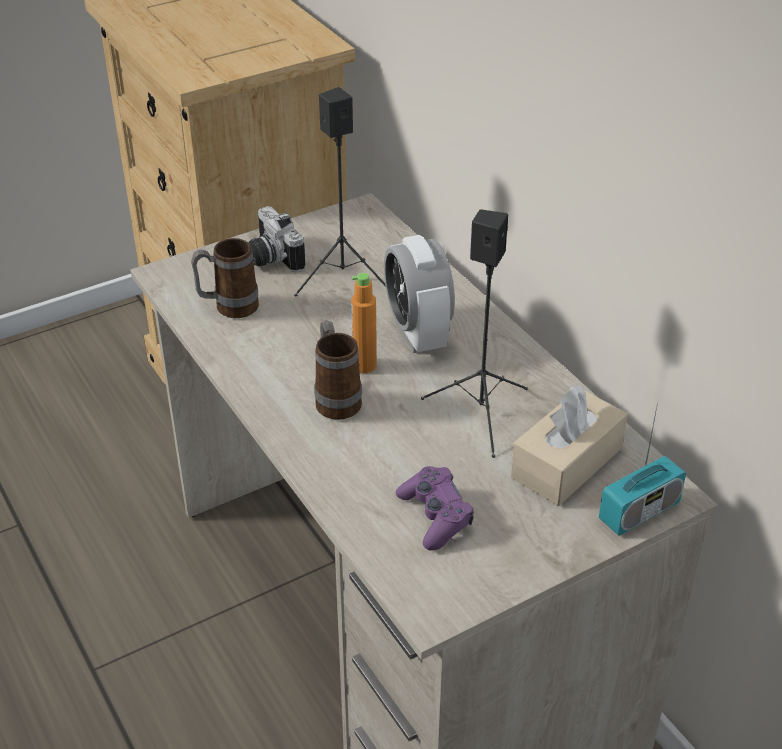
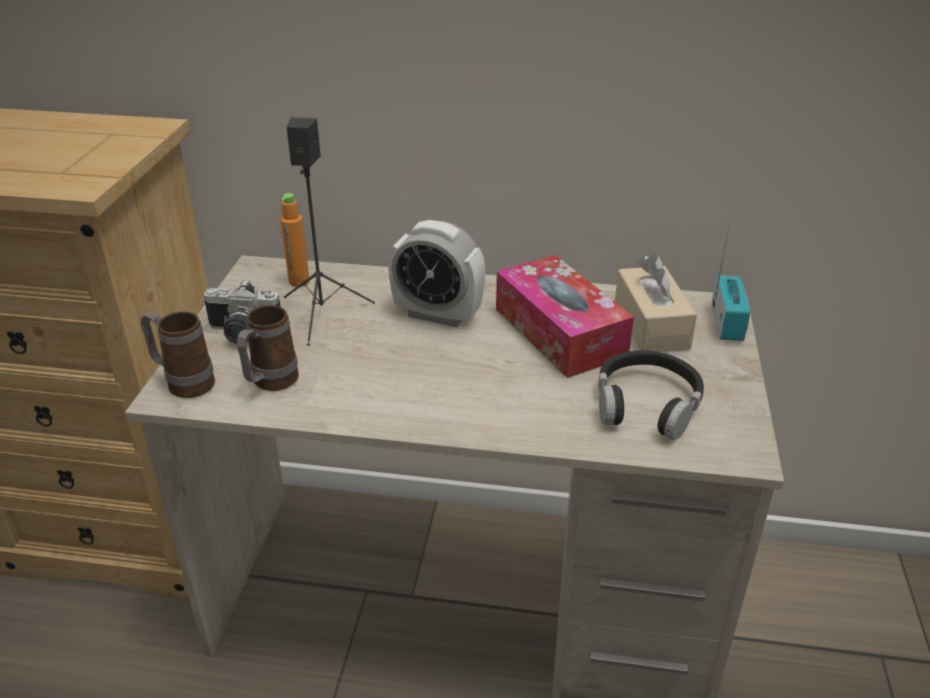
camera: 50 degrees left, 5 degrees down
(336, 398) = (461, 385): mug -> mug (184, 382)
(364, 366) = (440, 354): orange bottle -> orange bottle (299, 281)
(435, 516) = (646, 404): purple game controller -> black headphones
(481, 413) = (559, 332): black speaker -> tissue box

